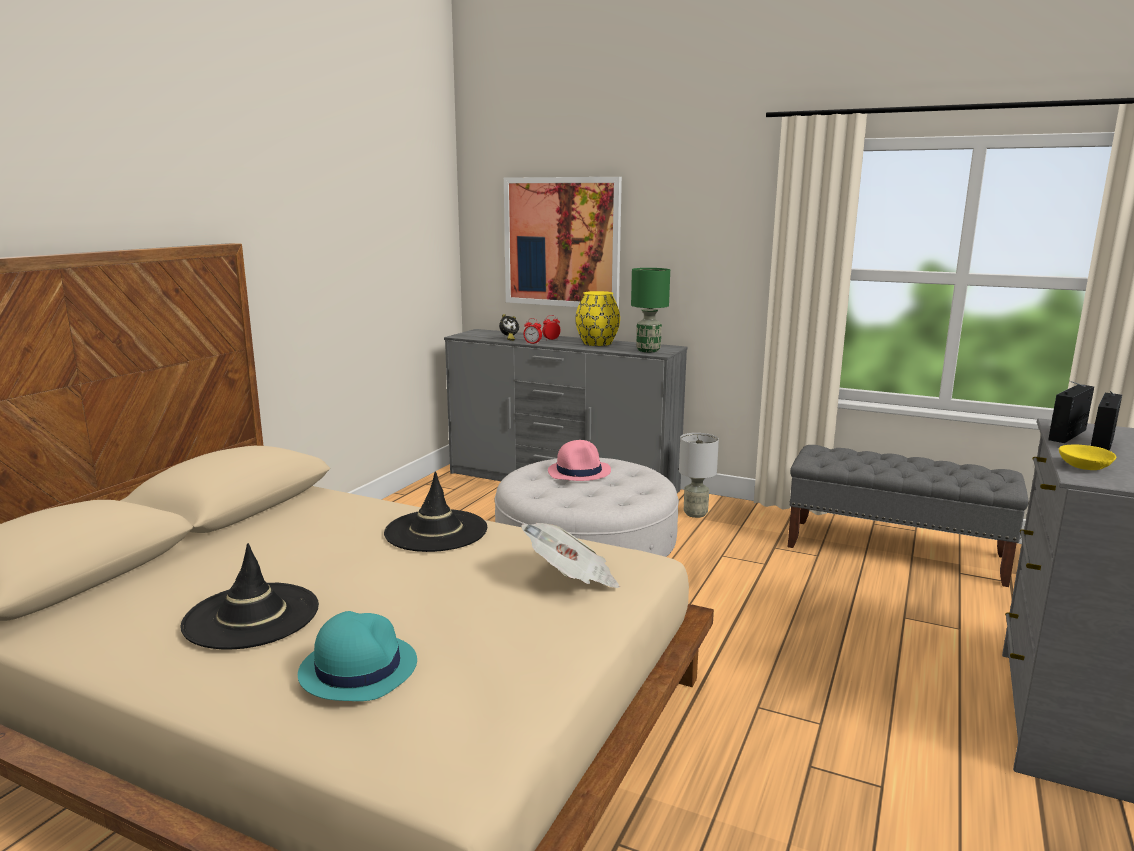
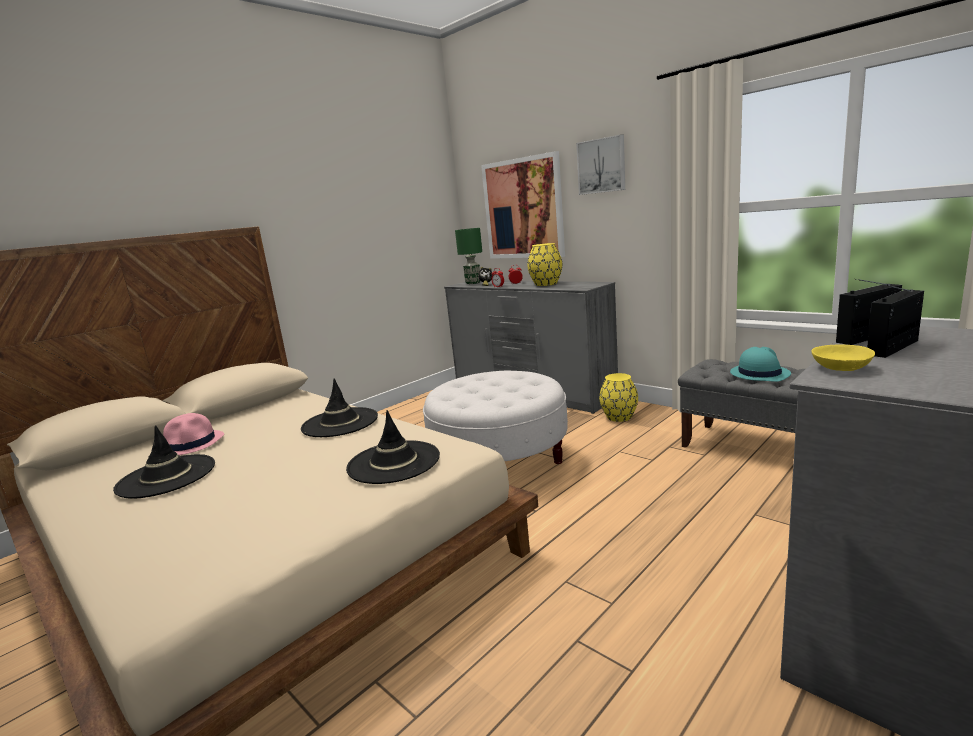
camera: 20 degrees right, 0 degrees up
(358, 668) = (179, 518): turquoise hat -> turquoise hat (759, 373)
(572, 579) = (394, 462): newspaper -> black hat
(579, 471) = (494, 381): pink hat -> pink hat (192, 444)
(648, 350) = (578, 286): green table lamp -> green table lamp (473, 283)
(680, 203) = (602, 165): none -> picture
(695, 514) = (619, 417): grey table lamp -> yellow vase

